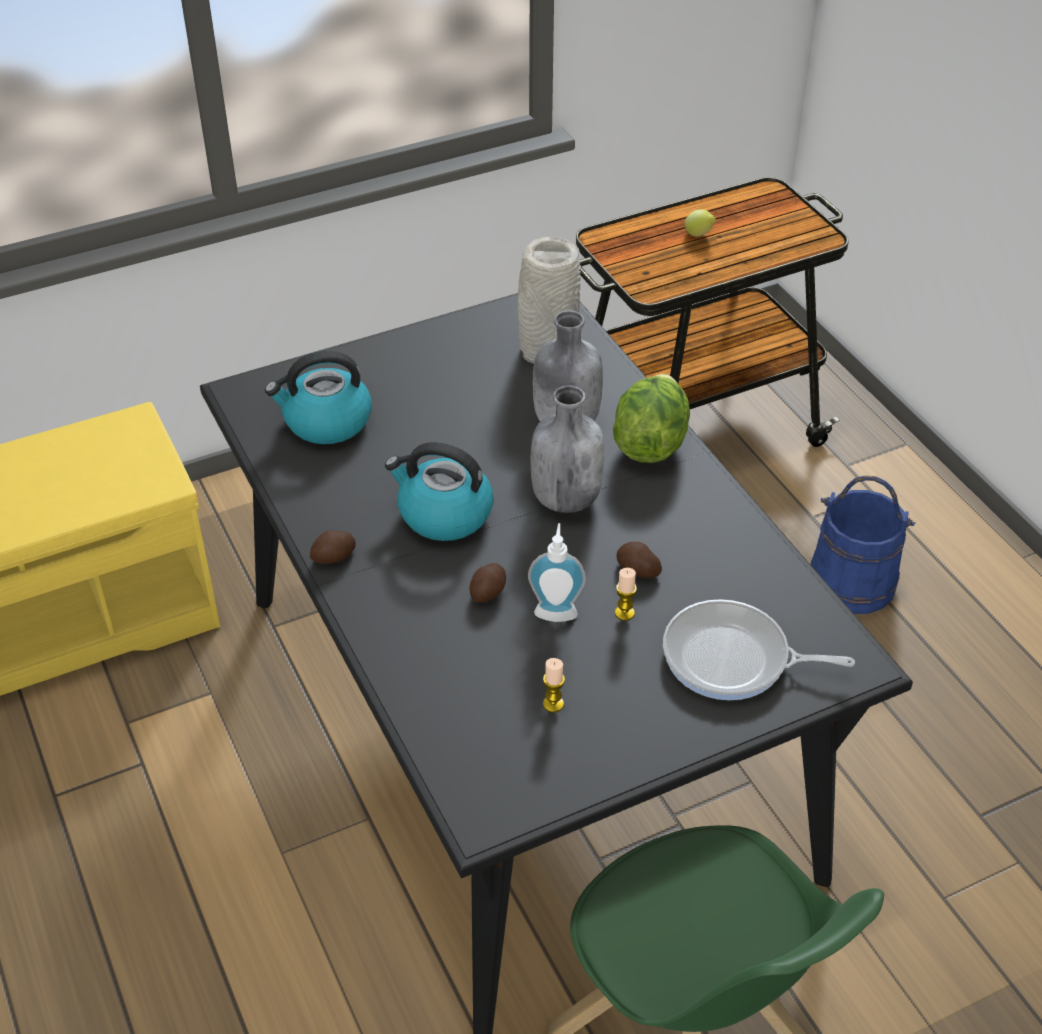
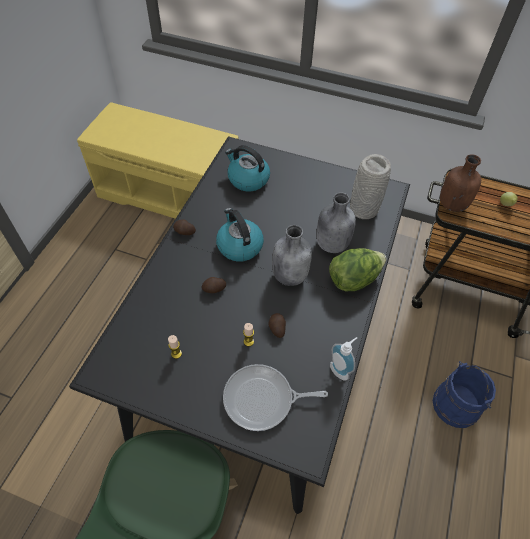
camera: 45 degrees right, 10 degrees up
(556, 610) = (226, 317): soap dispenser -> soap dispenser (341, 369)
(637, 275) = (452, 204): none -> brown bottle
(733, 659) = (262, 400): frying pan -> frying pan turned 60 degrees counterclockwise

